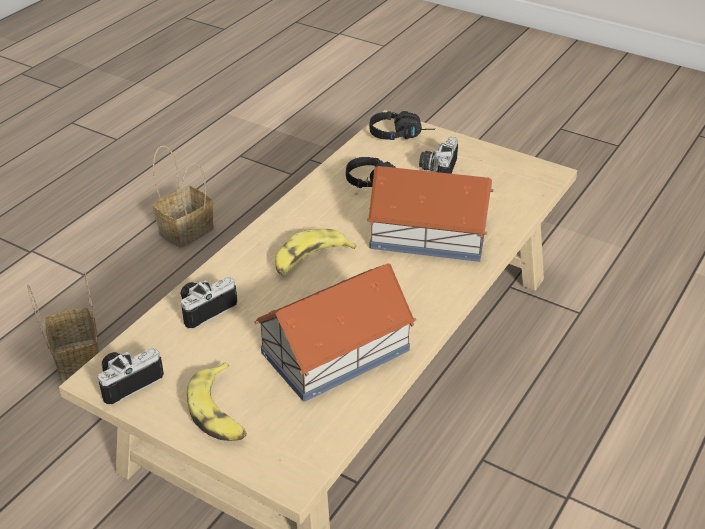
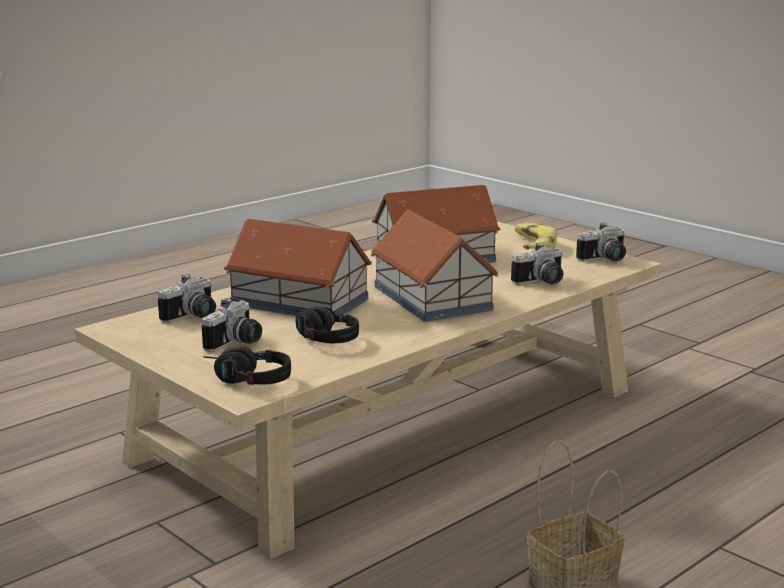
camera: 165 degrees left, 20 degrees down
(76, 359) = (694, 464): basket -> none
(310, 260) = (432, 297): banana -> toy house
(499, 196) = (193, 317): none -> camera

